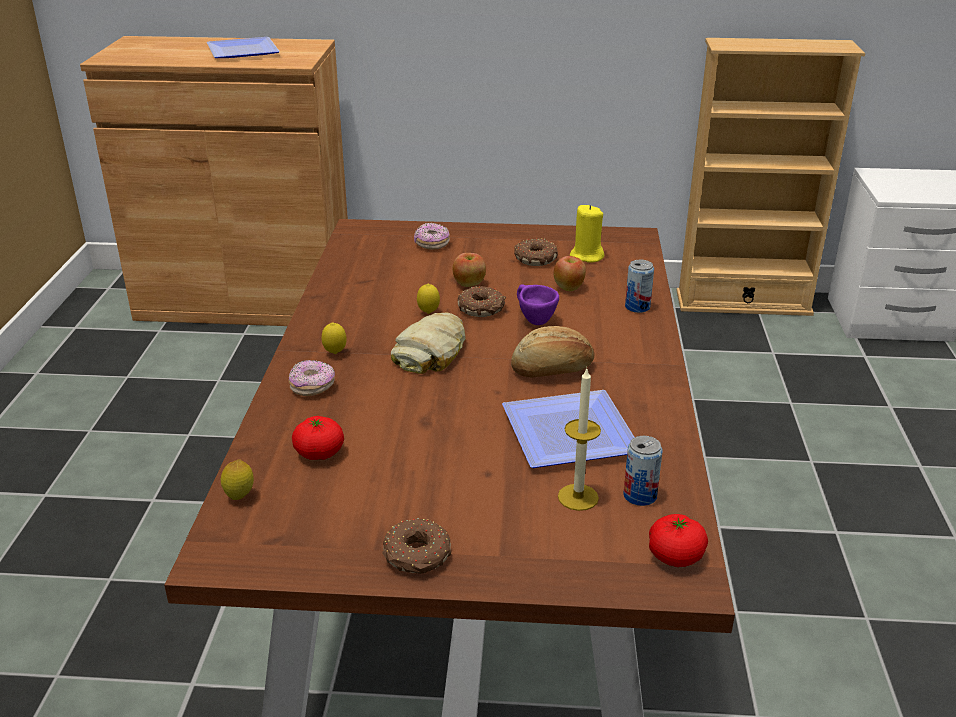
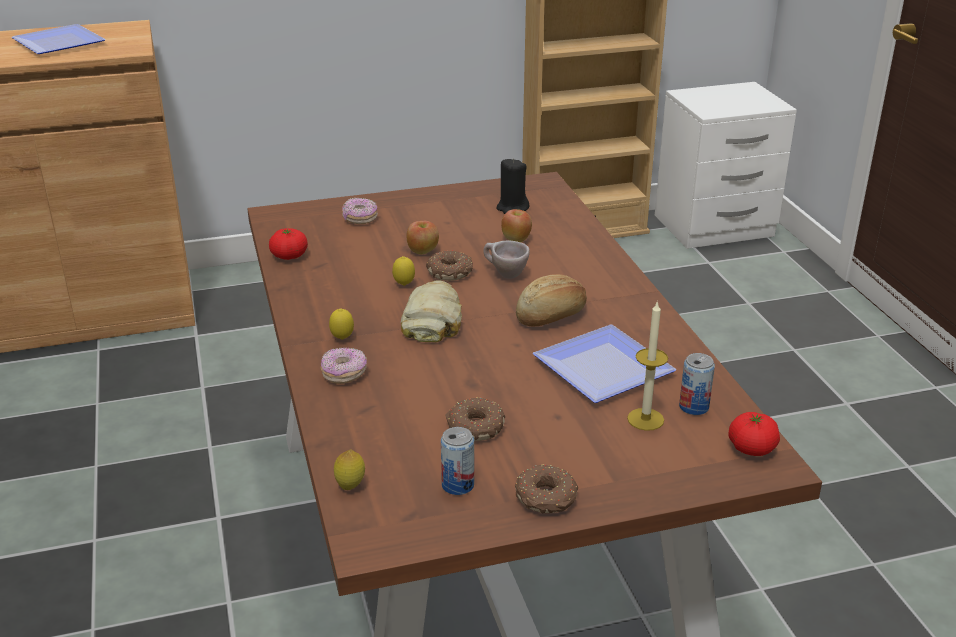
camera: 20 degrees left, 0 degrees up
(319, 453) = (395, 431): tomato -> tomato (289, 256)
(533, 320) = (504, 274): purple cup -> beige cup
(535, 258) = (467, 217): donut -> donut (474, 427)
(586, 256) = (512, 208): yellow candle -> black candle
(637, 307) = (587, 247): can -> can (457, 485)

